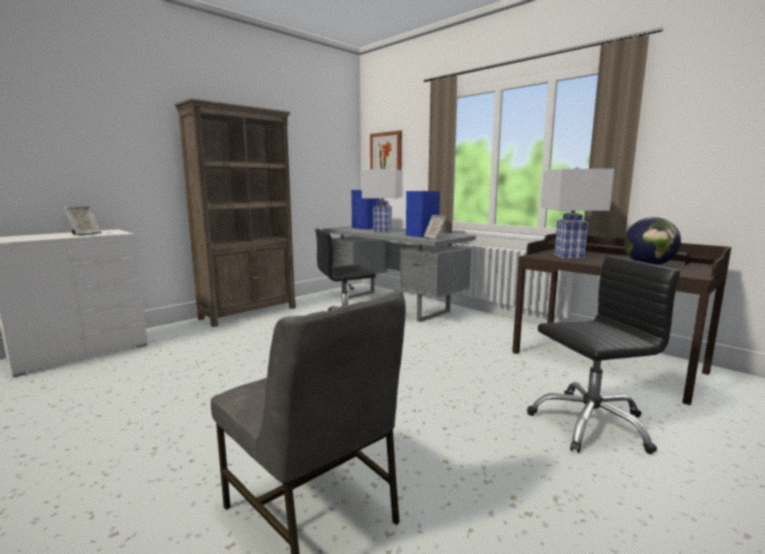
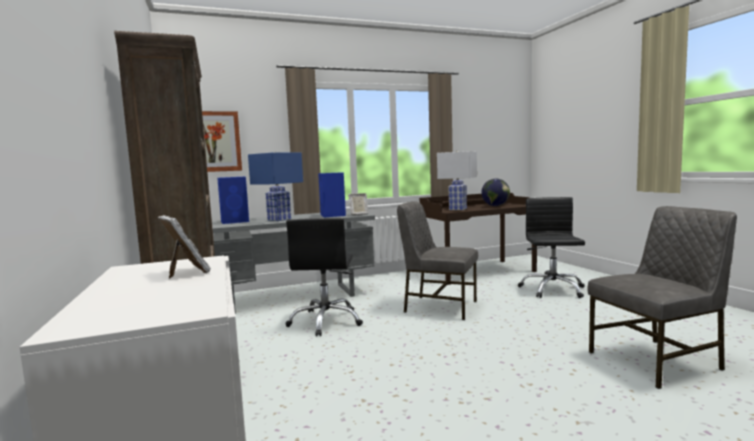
camera: 65 degrees left, 5 degrees down
(382, 231) = (278, 219): white table lamp -> blue table lamp
(422, 358) = (439, 307): none -> grey chair

